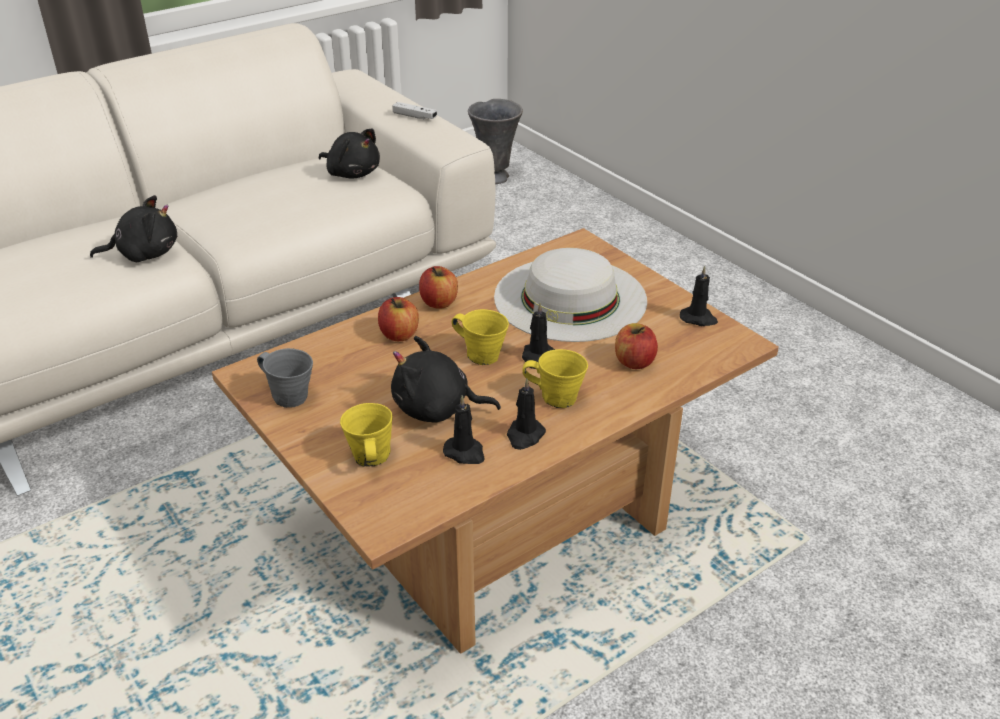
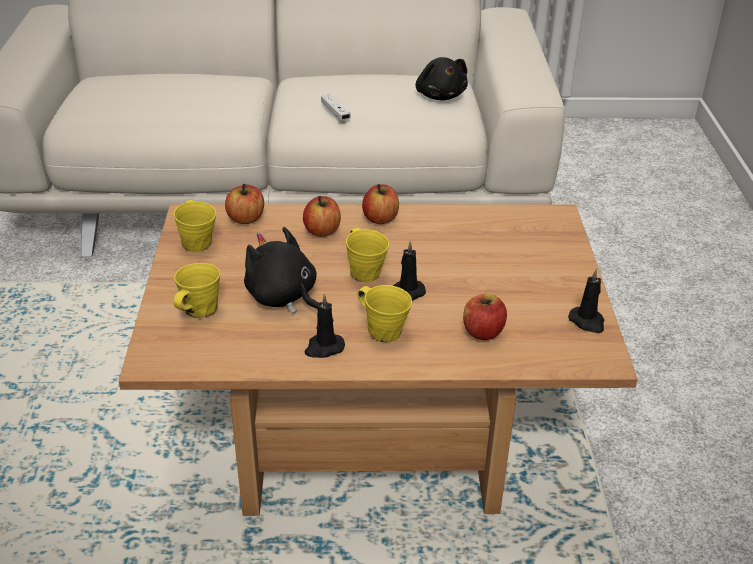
camera: 35 degrees right, 0 degrees up
(144, 254) = (226, 106): black plush toy -> none
(289, 396) = (197, 242): grey mug -> yellow mug
(311, 353) = (246, 219): none -> apple
(414, 116) = (524, 61): white game controller -> white game controller (335, 113)
(465, 453) = (266, 339): black candle -> none
(495, 177) = (647, 151): grey vase -> none
(570, 298) = (491, 257): white hat -> none

